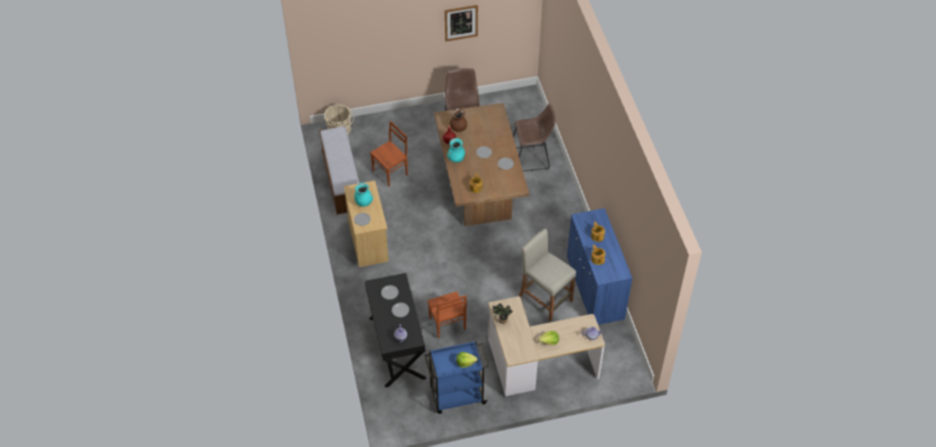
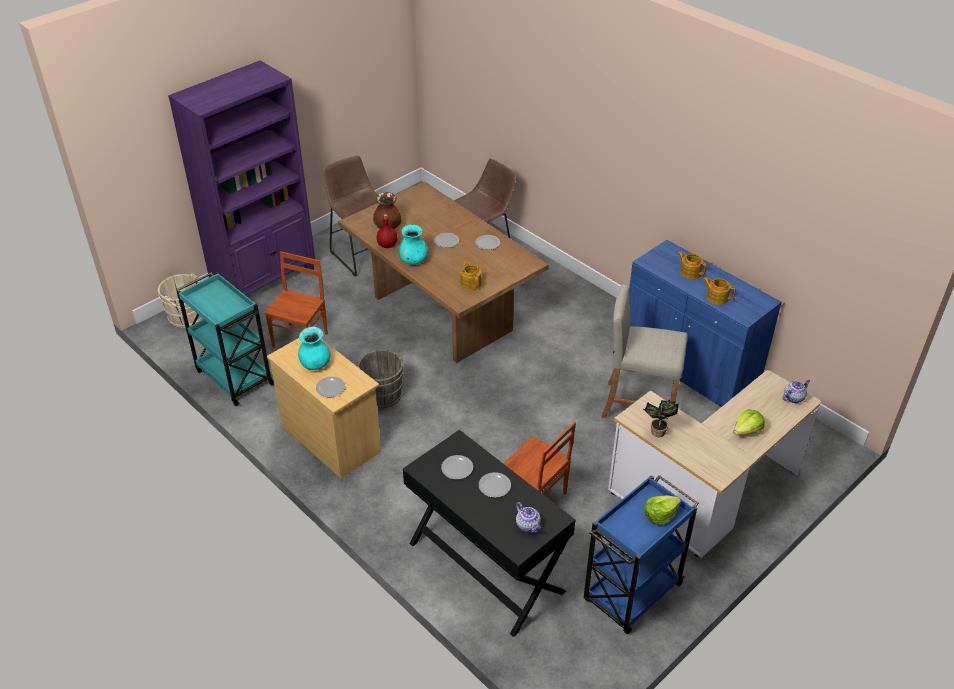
camera: 30 degrees left, 10 degrees down
(342, 181) = (233, 376): bench -> turquoise cart
(396, 121) = (265, 278): none -> purple bookcase
(411, 226) = (382, 393): none -> grey bucket
(461, 22) = (321, 89): picture -> none

